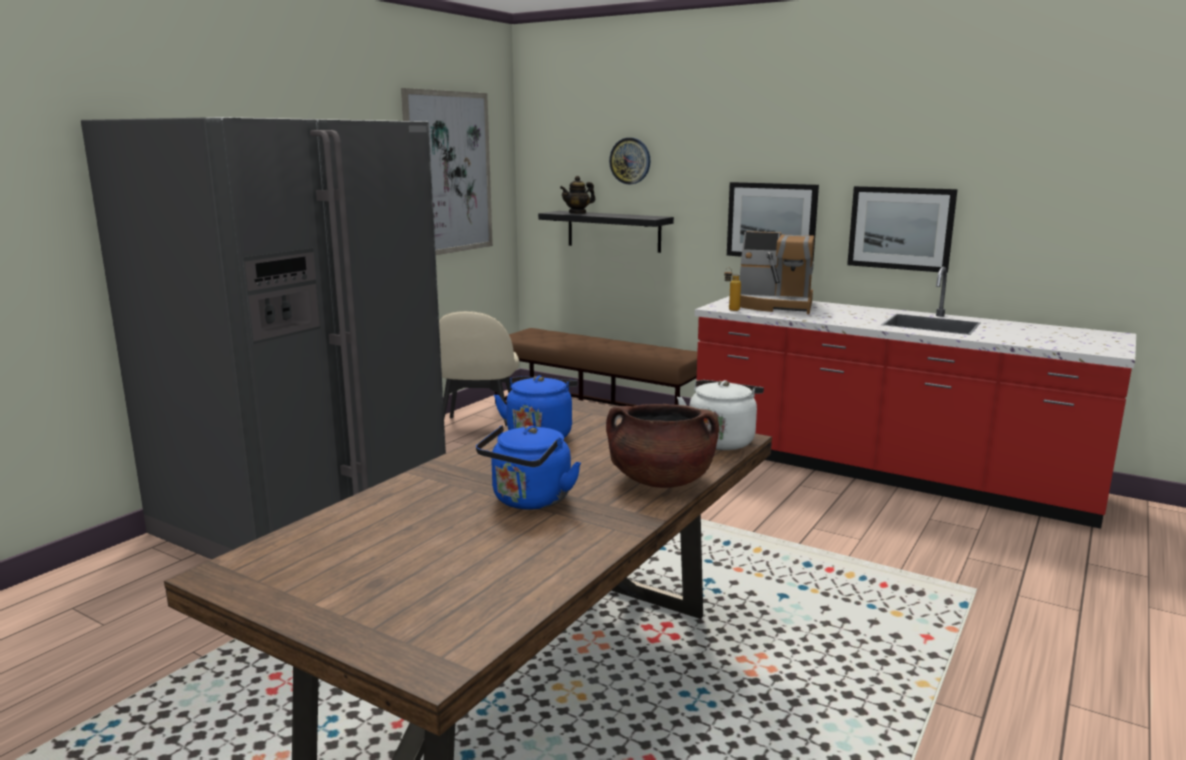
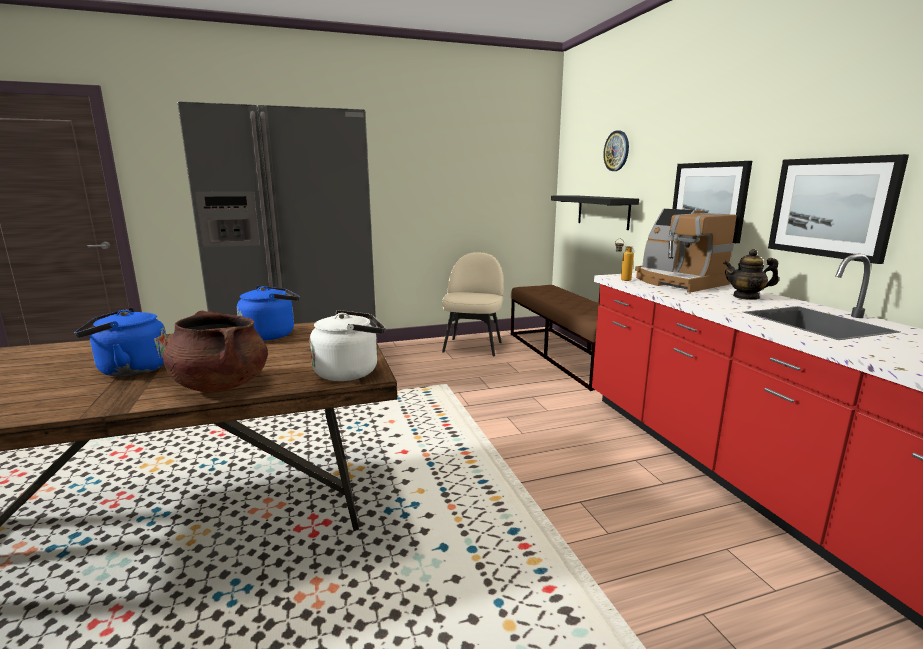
camera: 40 degrees right, 0 degrees up
(448, 173) = (486, 164): picture -> none
(478, 428) = (473, 346): beige chair -> beige chair turned 150 degrees clockwise
(578, 213) = (578, 195): teapot -> teapot (746, 297)

